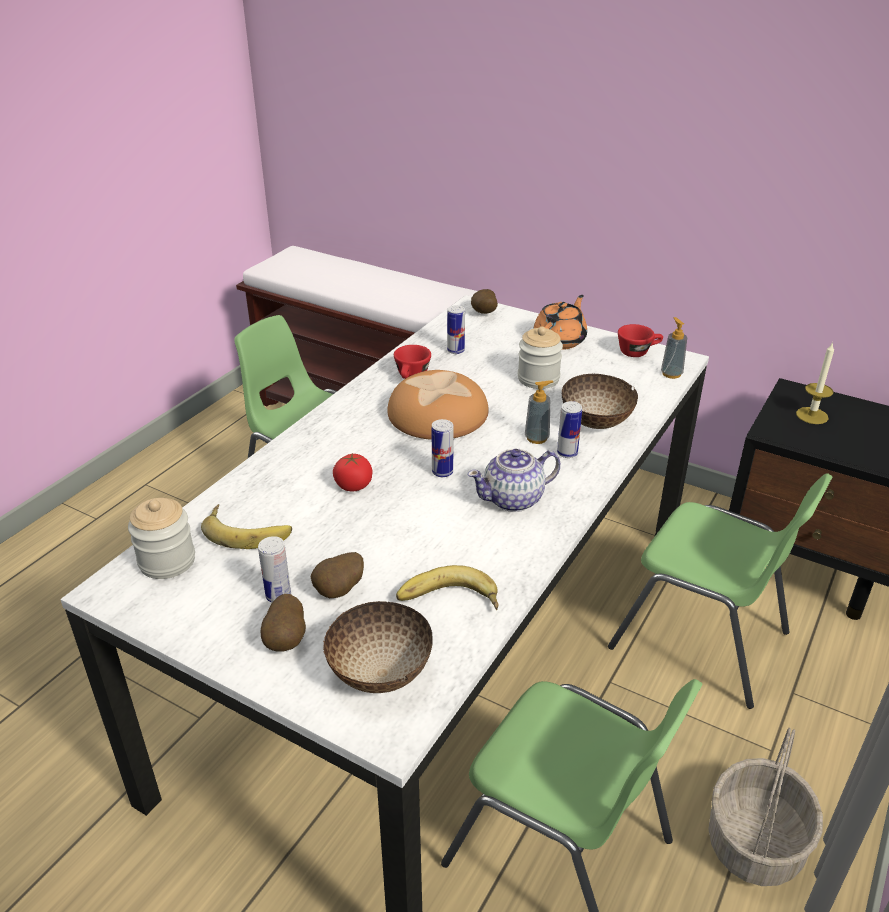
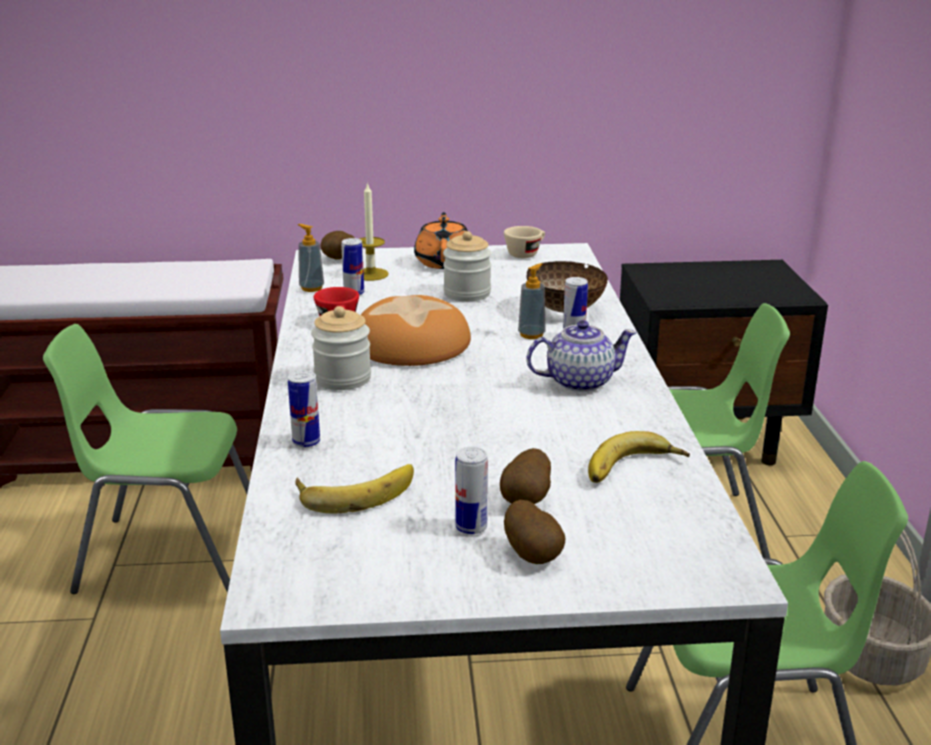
camera: 35 degrees left, 10 degrees down
(167, 561) = (303, 548): jar -> jar (343, 378)
(354, 485) = (412, 420): tomato -> none
(378, 673) = (656, 542): bowl -> none
(442, 472) = (484, 383): can -> can (306, 442)
(514, 499) = (579, 382): teapot -> teapot turned 135 degrees counterclockwise
(638, 352) = (526, 253): red cup -> beige cup
(671, 374) = (576, 261): soap dispenser -> soap dispenser (311, 288)
(812, 415) = (679, 281): candle -> candle (371, 274)

